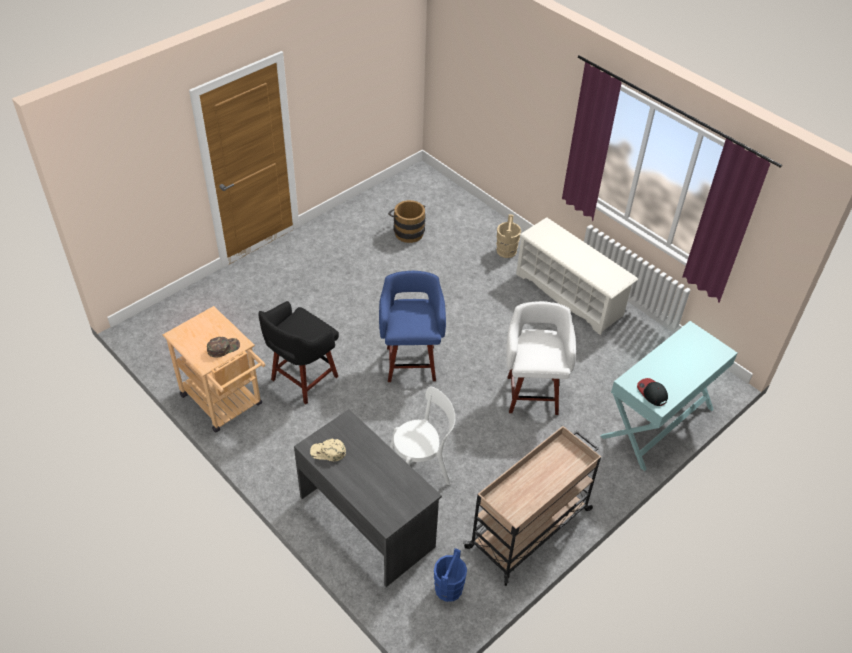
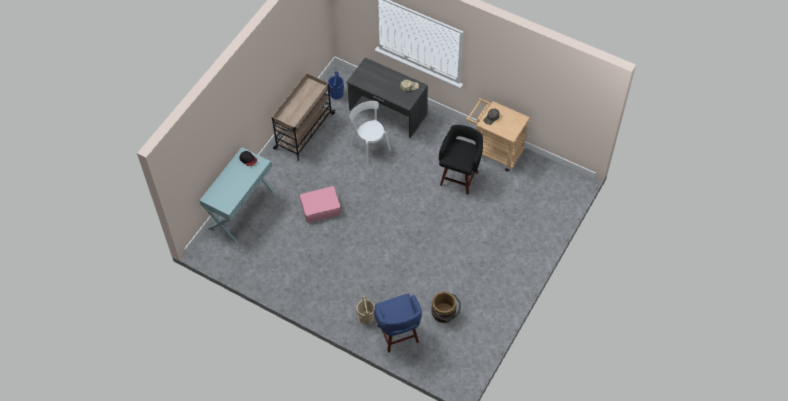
camera: 165 degrees right, 10 degrees up
(411, 362) = (400, 207): blue stool -> blue stool (398, 335)
(422, 468) = (369, 145): white chair -> white chair turned 90 degrees clockwise
(532, 393) = (320, 207): white stool -> pink suitcase
(570, 295) = (311, 290): white shoe rack -> none

